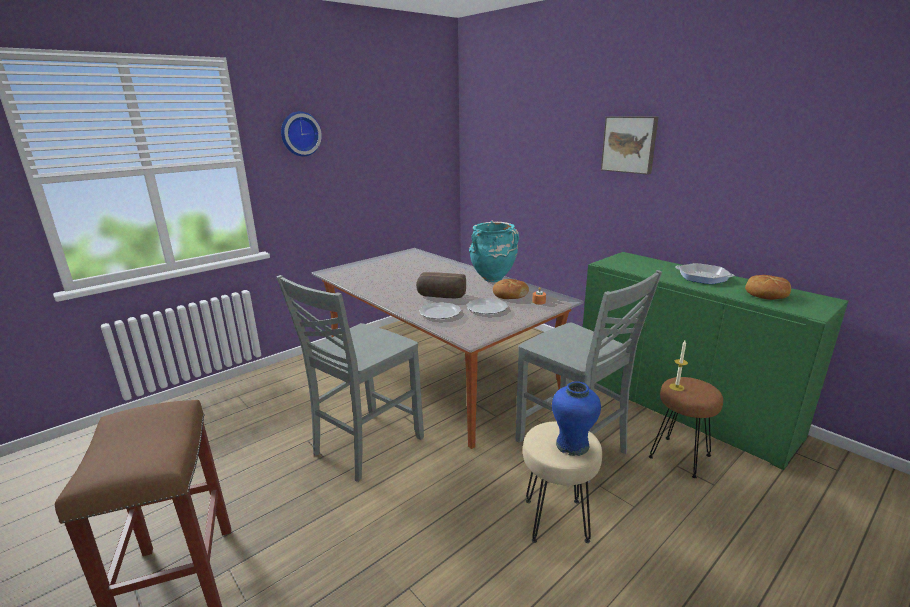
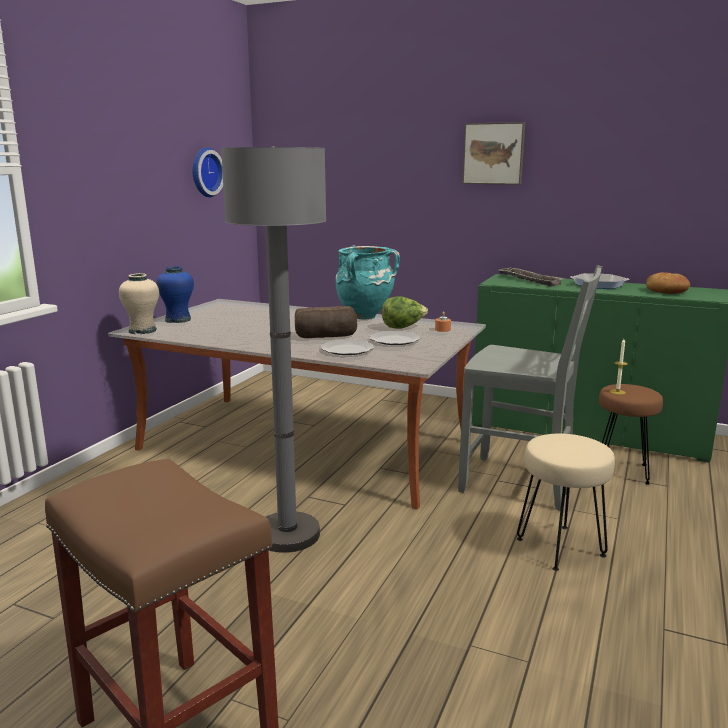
camera: 25 degrees left, 5 degrees down
(300, 134) = (87, 134): wall clock -> wall clock (204, 172)
(332, 273) = (143, 331): none -> beige vase
(365, 446) = (287, 534): grey chair -> grey floor lamp
(509, 295) = (403, 327): bread -> lettuce
(572, 445) = (583, 448): blue vase -> blue vase (178, 320)
(641, 263) = (529, 280): none -> tray

